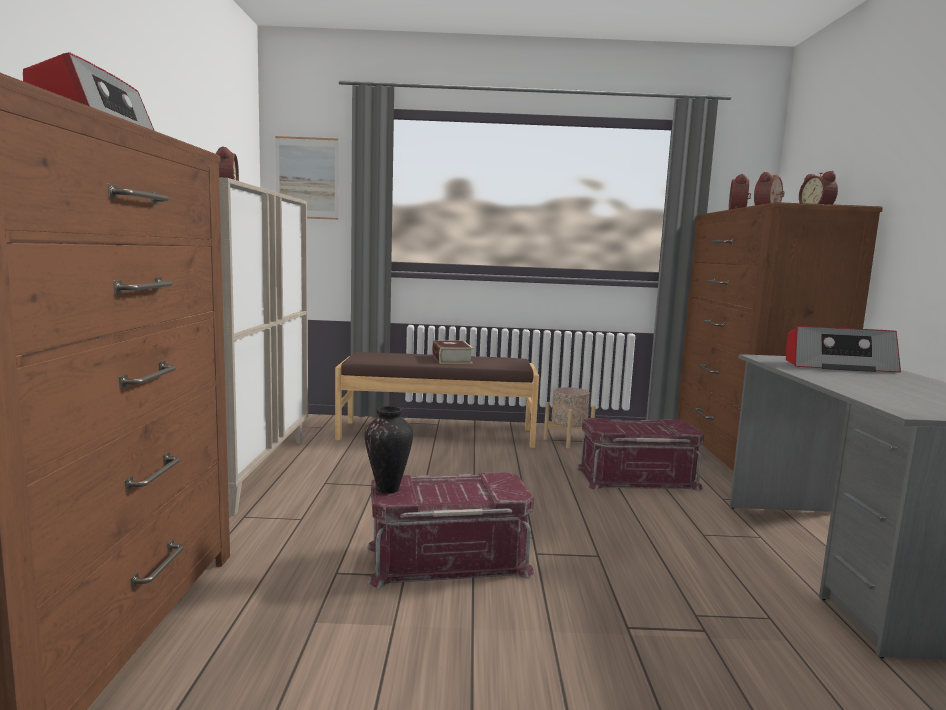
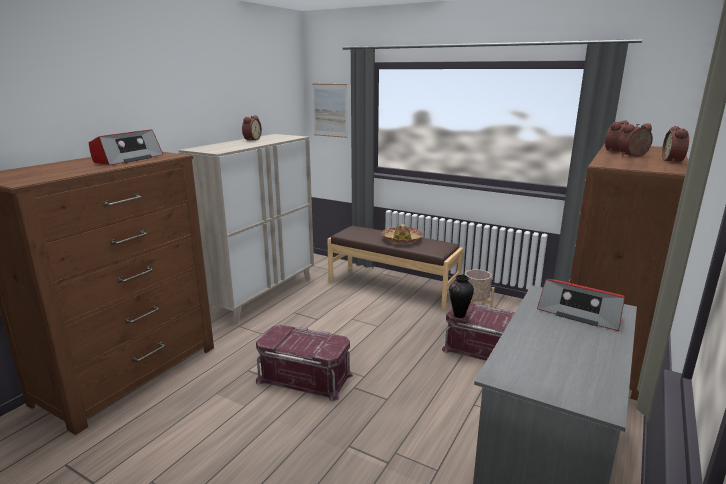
camera: 30 degrees right, 10 degrees up
(388, 490) = (271, 335): vase -> vase (459, 315)
(451, 359) = (401, 239): book -> hat

